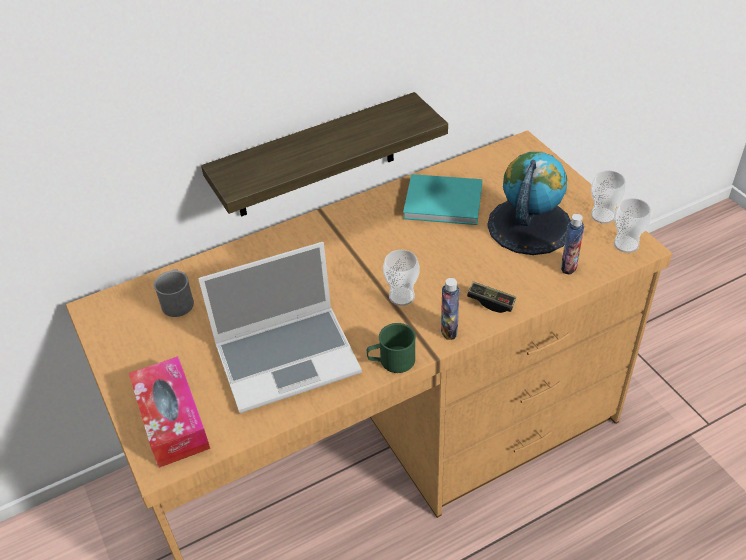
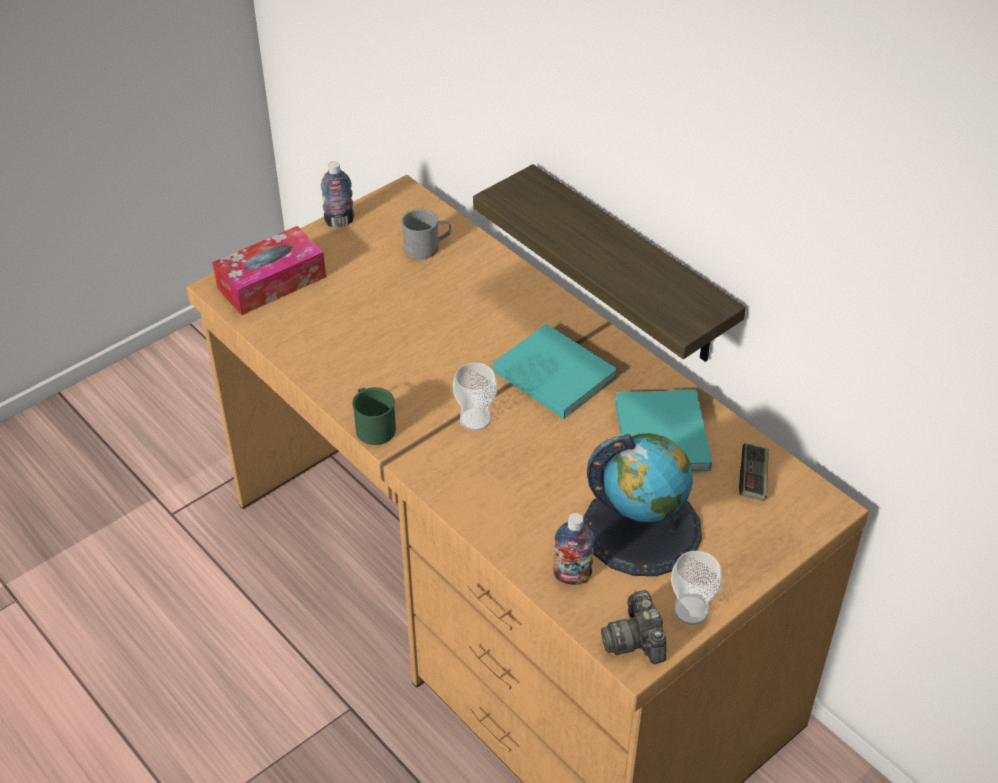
camera: 75 degrees right, 0 degrees up
(288, 358) = (363, 344): laptop -> none
(362, 247) = (552, 372): none -> turquoise book
(449, 330) = (429, 468): bottle -> bottle (339, 222)
(491, 302) = (485, 502): game controller -> game controller (753, 479)
(626, 244) = (635, 640): cup -> camera

